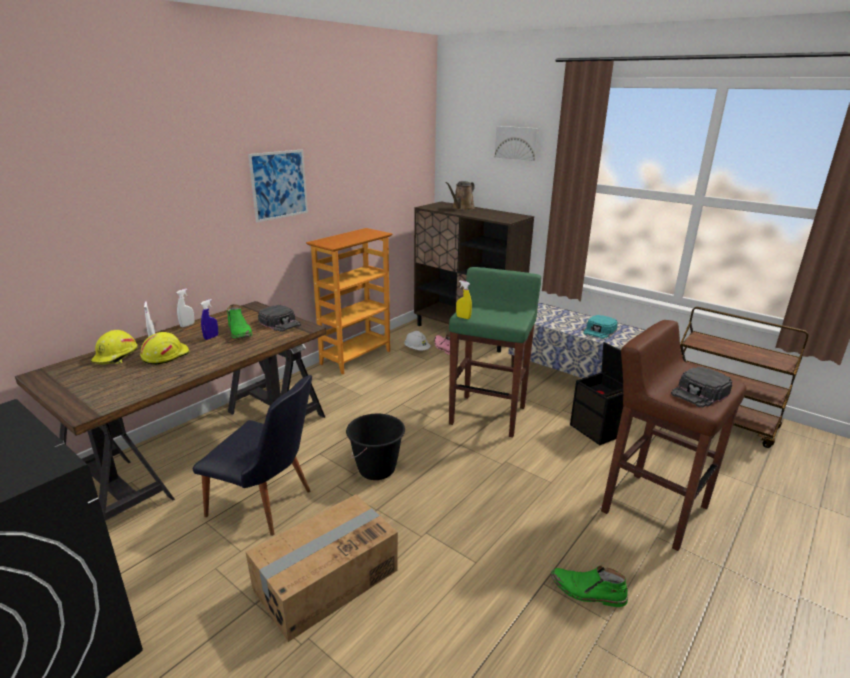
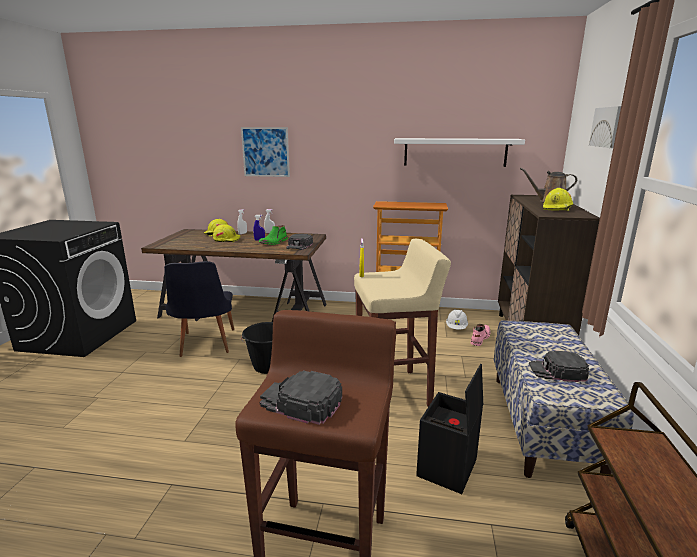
camera: 60 degrees right, 5 degrees down
(279, 185) = (358, 152): picture -> picture (265, 152)
(325, 579) = (147, 386): cardboard box -> none
(366, 171) = (455, 152): none -> white shelf
(488, 415) = (394, 391): green stool -> beige stool
(490, 214) = (557, 208): none -> yellow hard hat
(587, 592) = (168, 515): green boot -> none
(599, 331) = (557, 371): turquoise cap -> black cap

